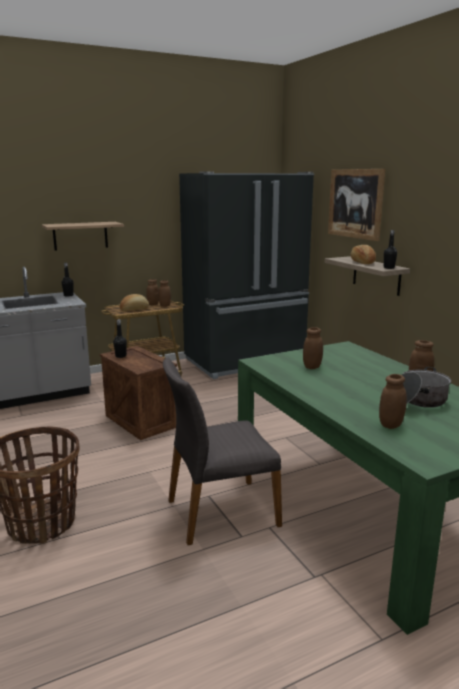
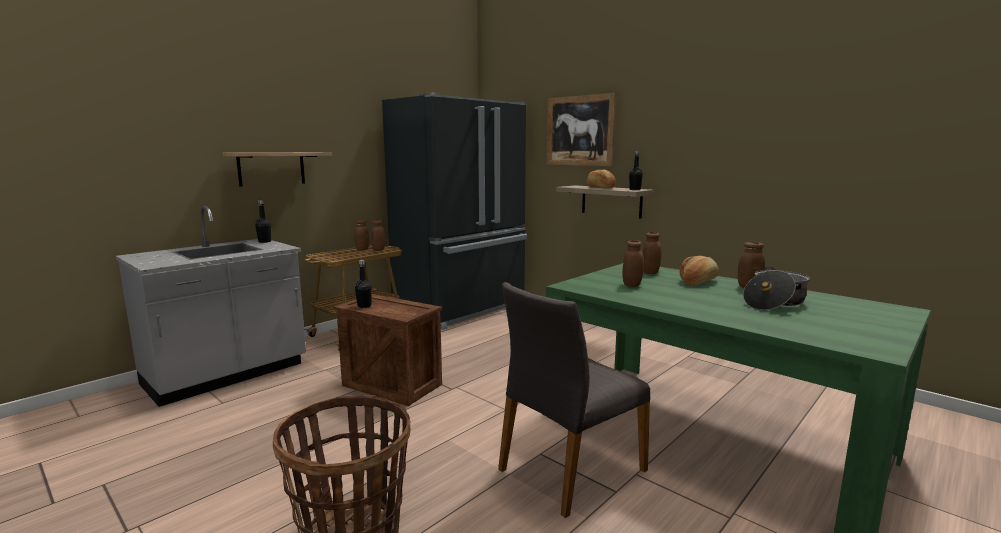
camera: 20 degrees left, 5 degrees down
(134, 309) = (346, 255): bread -> bread (698, 282)
(390, 425) = (789, 324): brown jar -> brown jar (650, 272)

